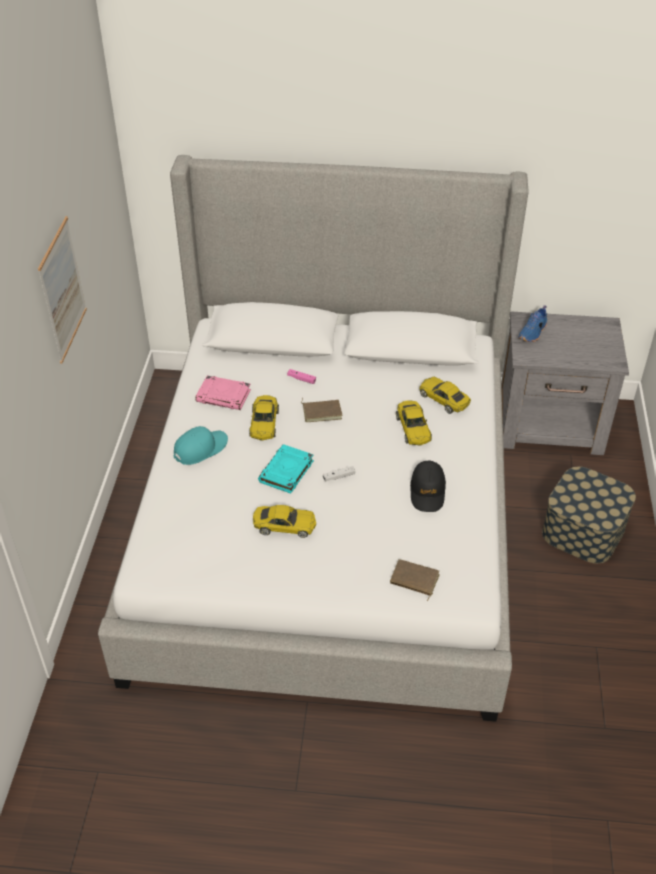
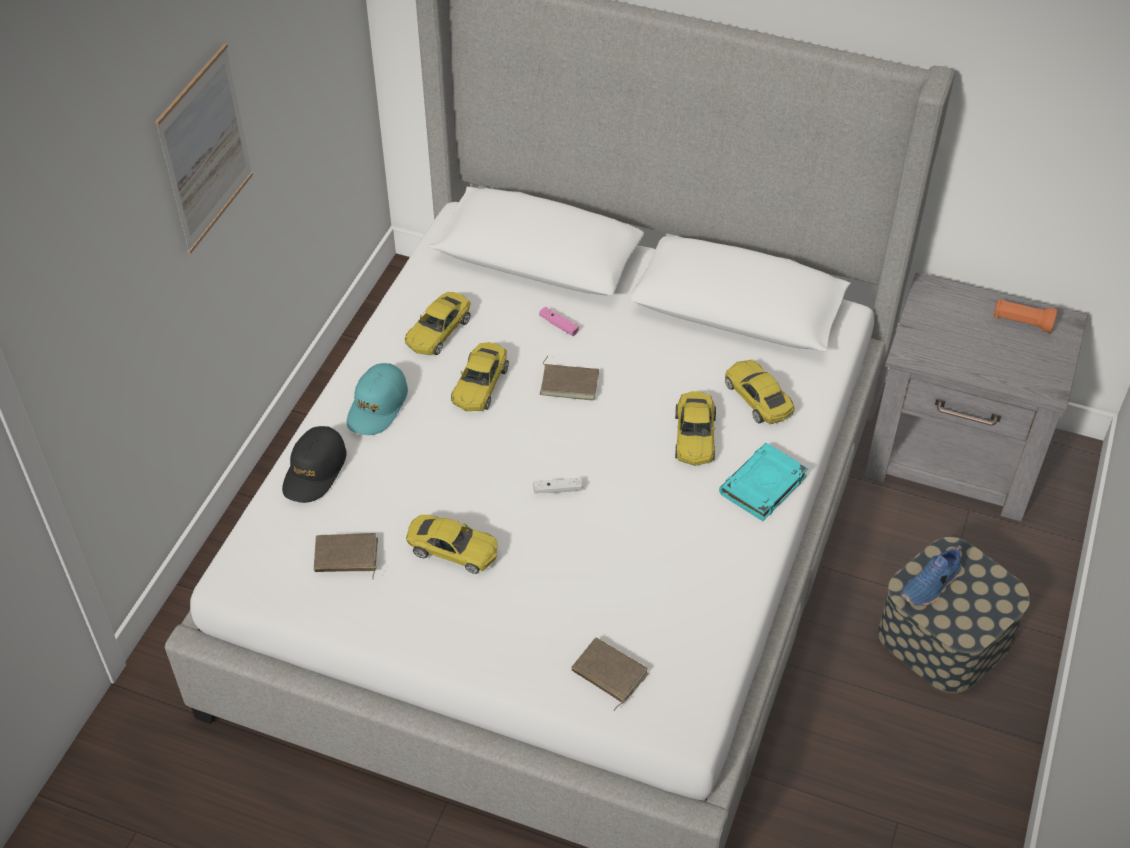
camera: 15 degrees right, 5 degrees up
(200, 449) = (377, 406): turquoise cap -> turquoise cap turned 135 degrees clockwise
(215, 545) = (346, 557): none -> brown book
(224, 396) = (438, 331): pink book -> yellow toy car
(286, 472) = (484, 467): turquoise book -> turquoise book (762, 486)
(427, 491) = (679, 540): black cap -> black cap (314, 471)
(533, 333) = (938, 315): blue shoe -> blue shoe (931, 586)
(583, 328) = (1021, 322): none -> orange flashlight

